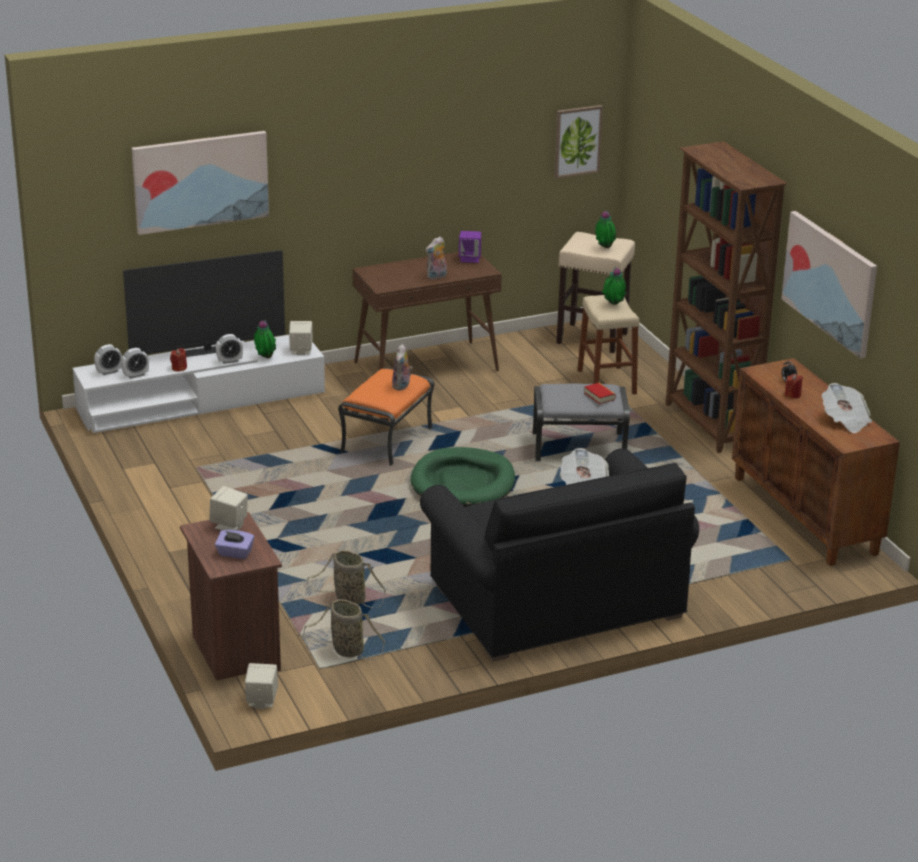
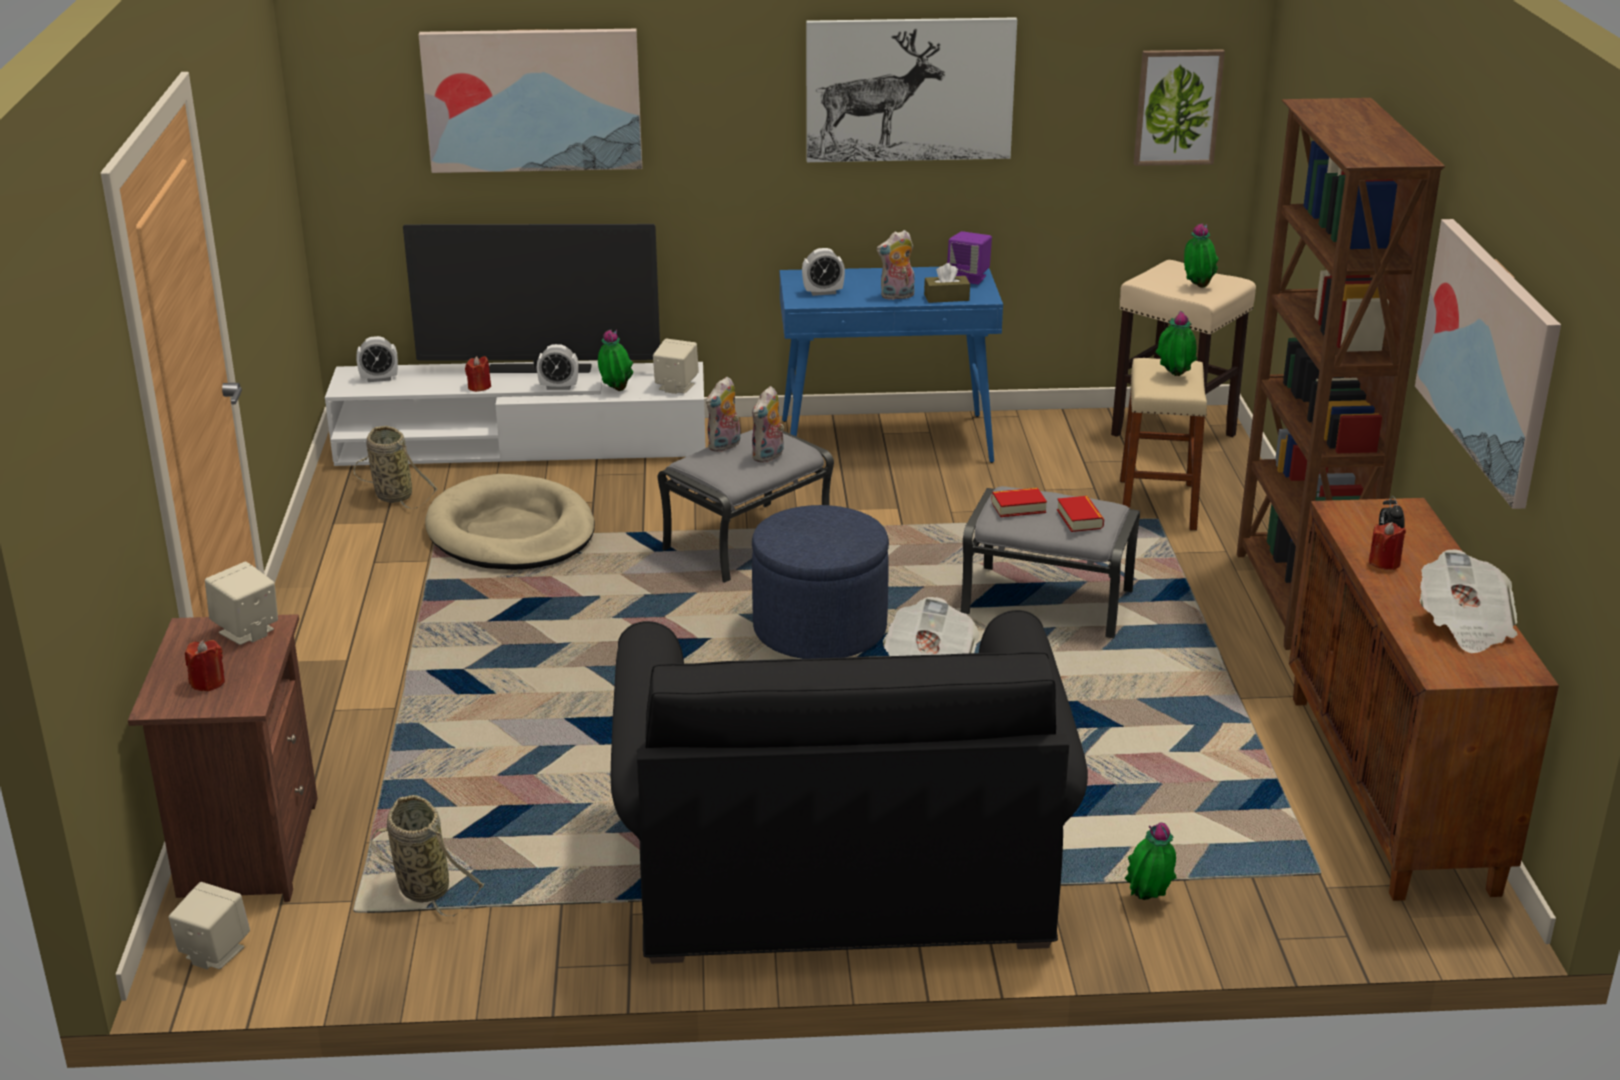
camera: 20 degrees right, 0 degrees up
(135, 375) = (411, 388): alarm clock -> alarm clock (823, 292)
(234, 553) = (208, 682): purple tissue box -> red candle
(240, 456) = (511, 532): none -> beige dog bed
(347, 599) = (494, 794): basket -> basket (392, 495)
(371, 383) = (724, 446): none -> plush toy
(386, 440) = (747, 541): orange ottoman -> grey ottoman
(425, 148) = (909, 89): none -> picture
(426, 366) = (887, 441): brown console table -> blue console table
(463, 483) = (820, 629): green dog bed -> blue ottoman
(466, 274) = (946, 297): none -> brown tissue box
(562, 394) = (1018, 507): none -> book
(716, 587) = (1148, 900): none -> potted plant

